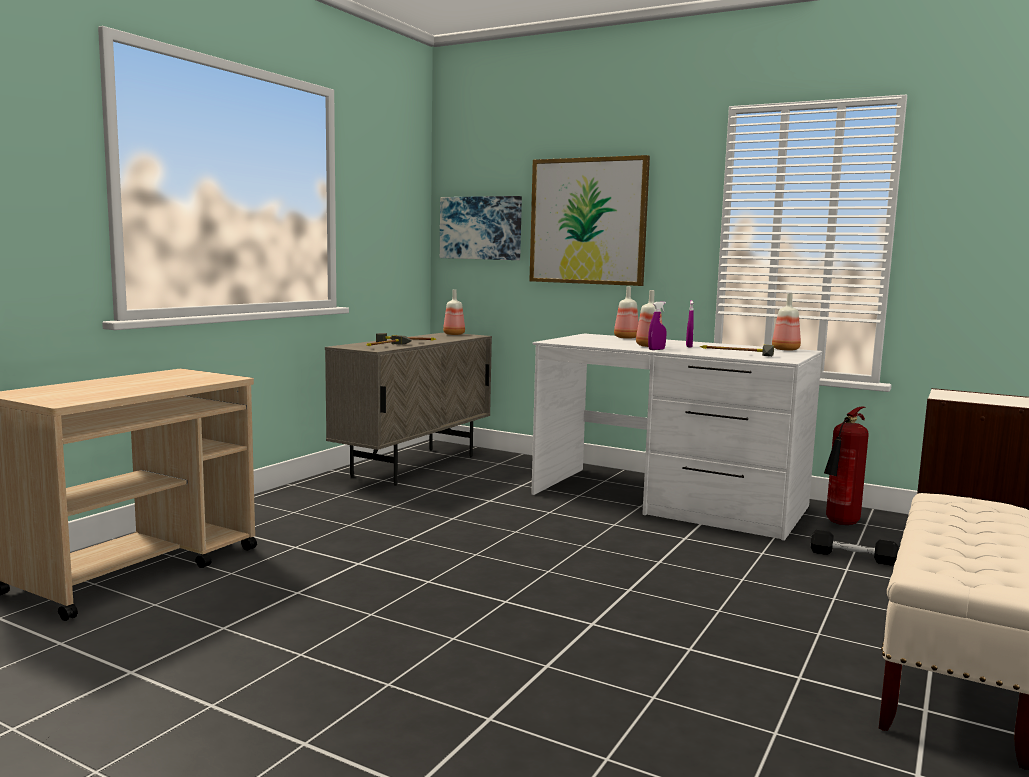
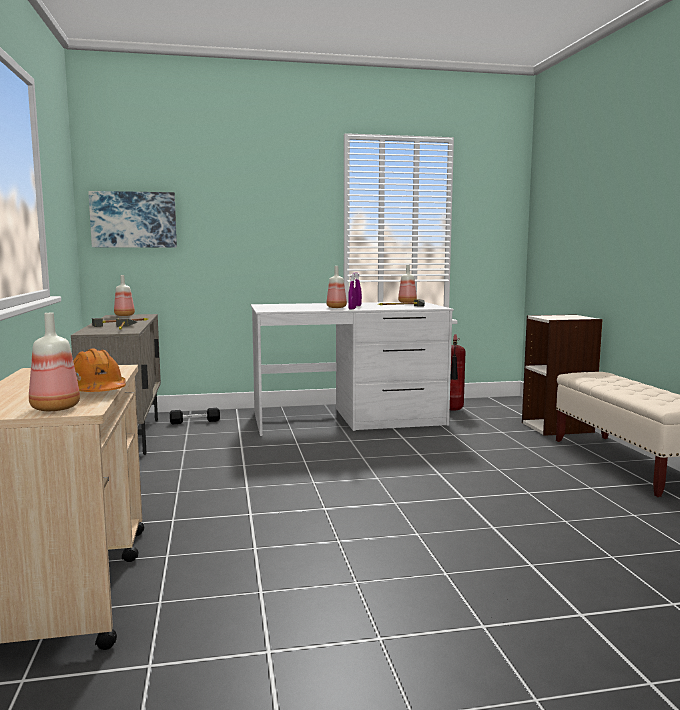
camera: 40 degrees left, 0 degrees up
(127, 392) = (96, 391): none -> orange hard hat
(588, 221) = (238, 215): picture -> none
(625, 338) = (293, 304): bottle -> bottle (55, 408)
(852, 557) = (492, 425): black dumbbell -> black dumbbell (195, 422)

